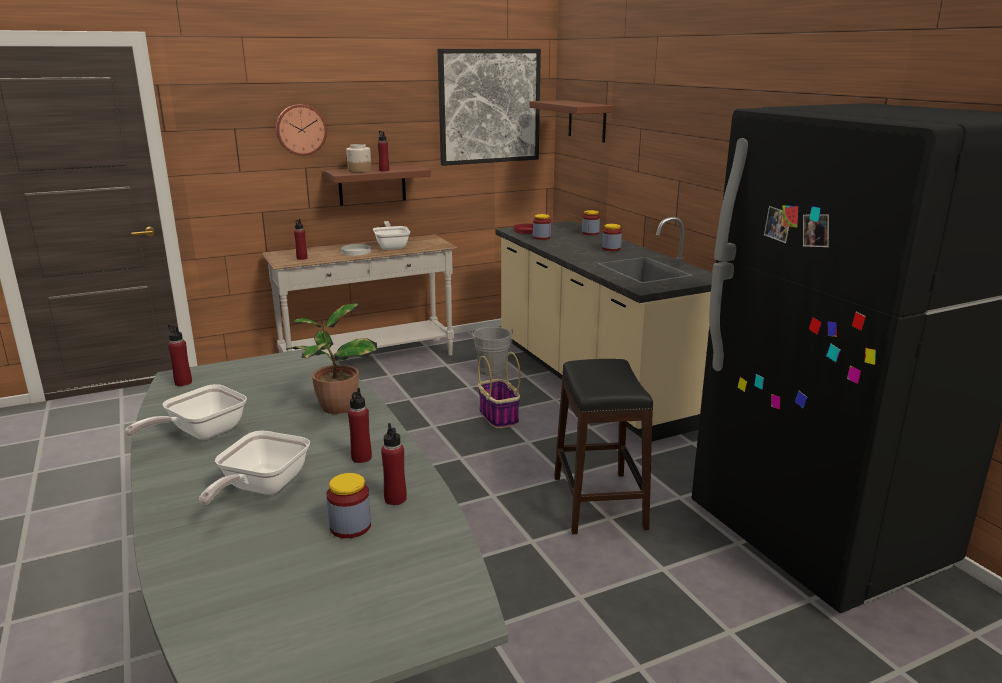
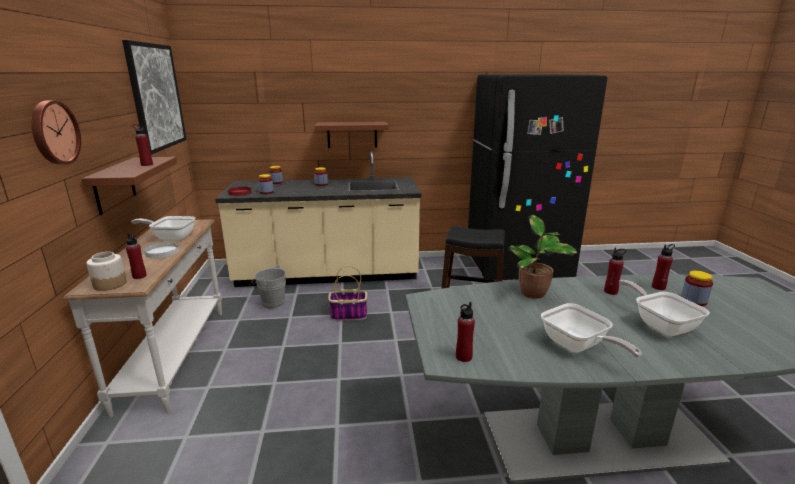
camera: 70 degrees left, 0 degrees up
(260, 488) = (660, 324): frying pan -> frying pan turned 150 degrees counterclockwise
(360, 171) = (127, 170): jar -> jar (110, 284)
(587, 121) = (234, 103): brown shelf -> brown shelf (352, 134)

